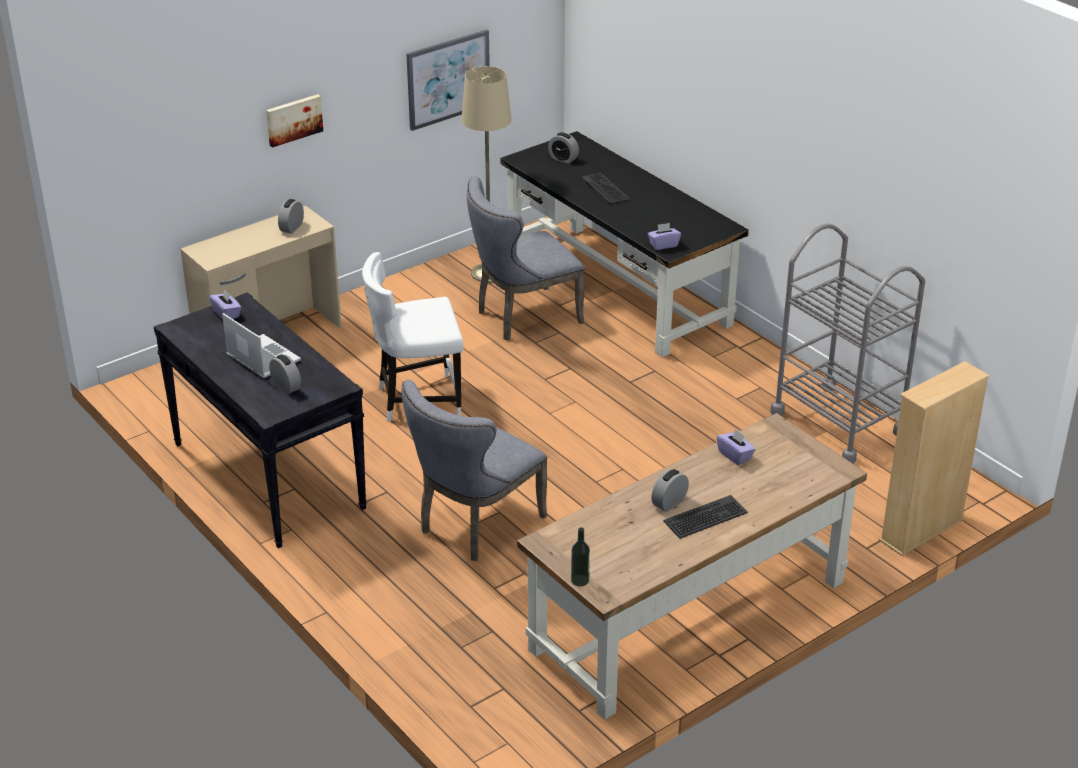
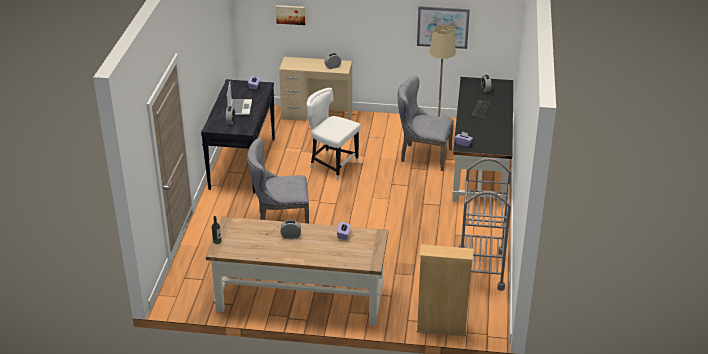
camera: 45 degrees right, 0 degrees up
(293, 119) = (350, 17): picture -> picture (290, 14)
(706, 518) = (293, 249): keyboard -> none

